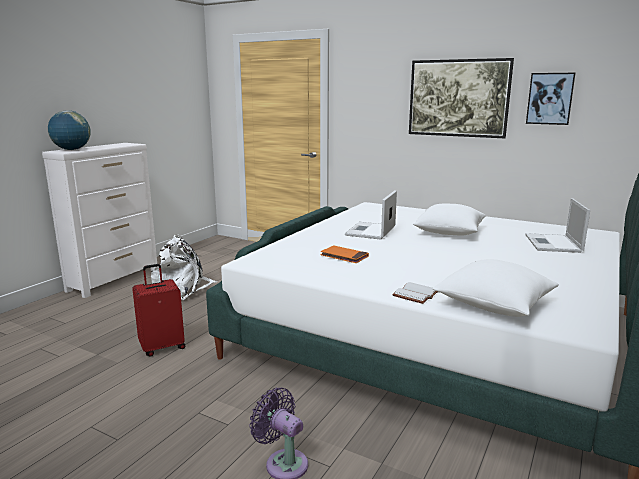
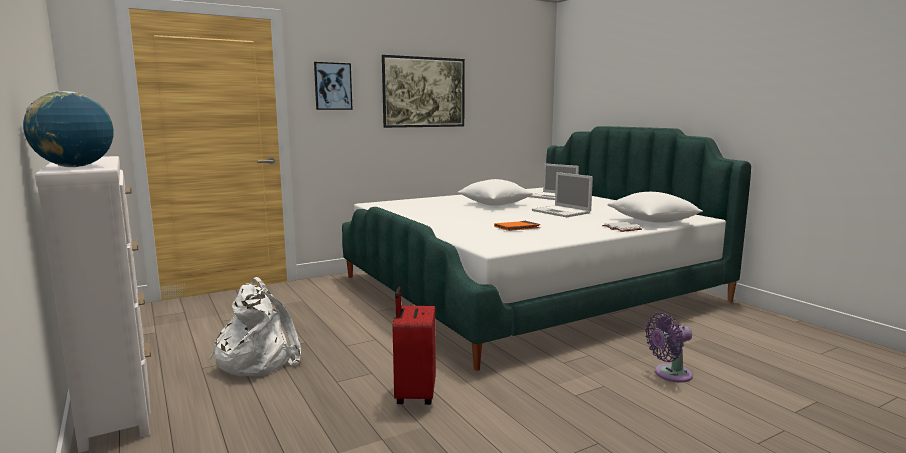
camera: 60 degrees left, 5 degrees down
(370, 231) = (458, 215): laptop -> laptop (562, 212)
(550, 98) = (489, 93): picture -> picture (333, 86)

